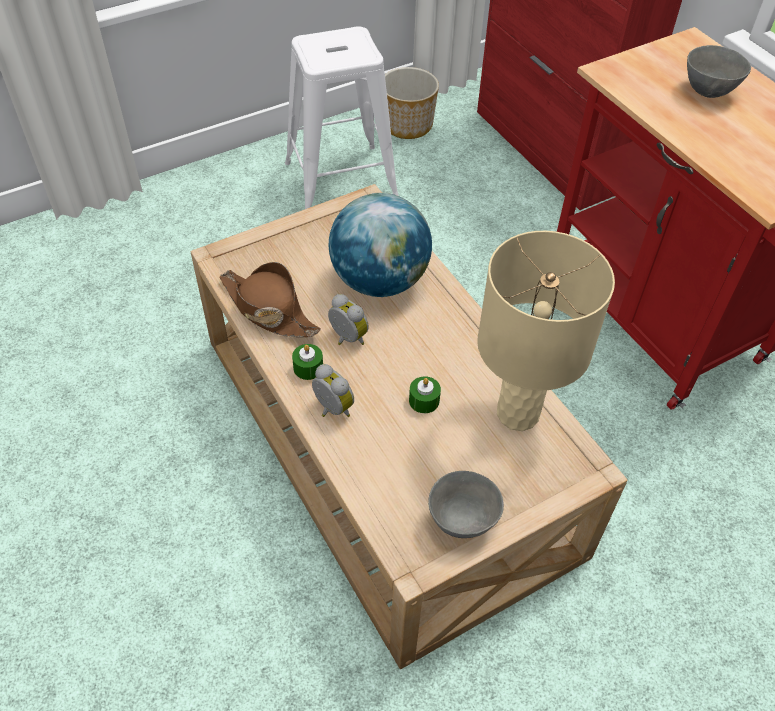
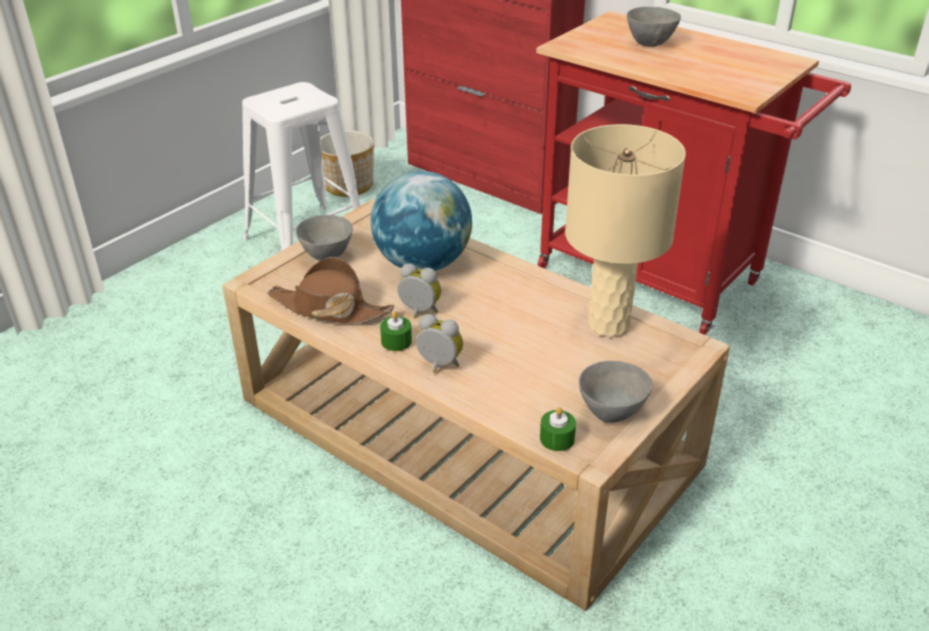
camera: 20 degrees left, 15 degrees down
(296, 245) = (327, 256): none -> grey bowl
(424, 400) = (519, 338): green candle -> green candle (557, 438)

